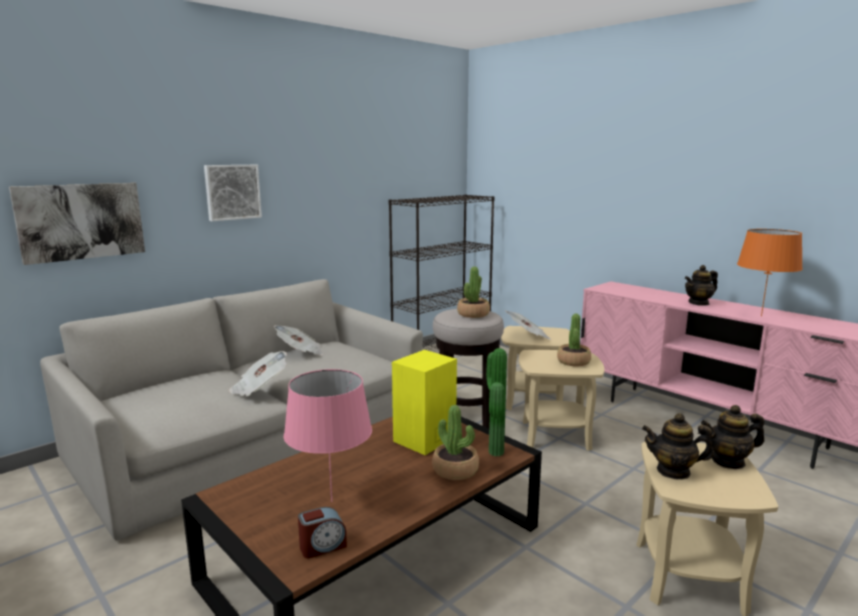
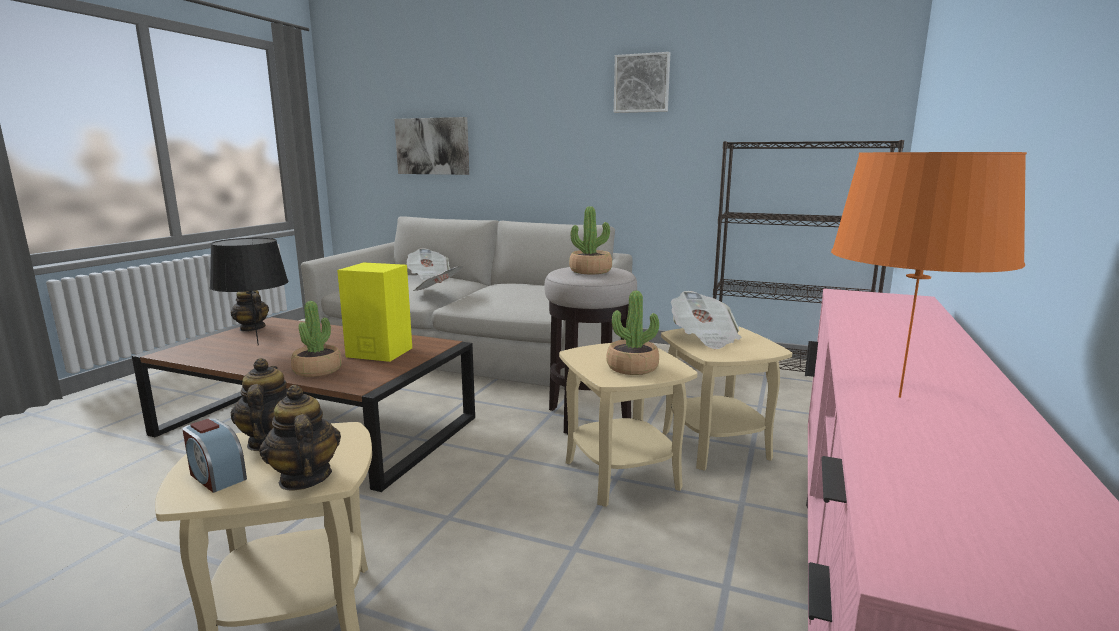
camera: 65 degrees right, 0 degrees up
(232, 192) = (542, 127): picture -> picture (642, 83)
(300, 352) = (529, 286): newspaper -> newspaper (429, 277)
(322, 546) = (193, 353): alarm clock -> alarm clock (216, 476)
(331, 501) = (257, 345): pink table lamp -> black table lamp
(493, 452) = (360, 378): potted plant -> none
(699, 303) = (901, 347): teapot -> teapot (252, 328)

